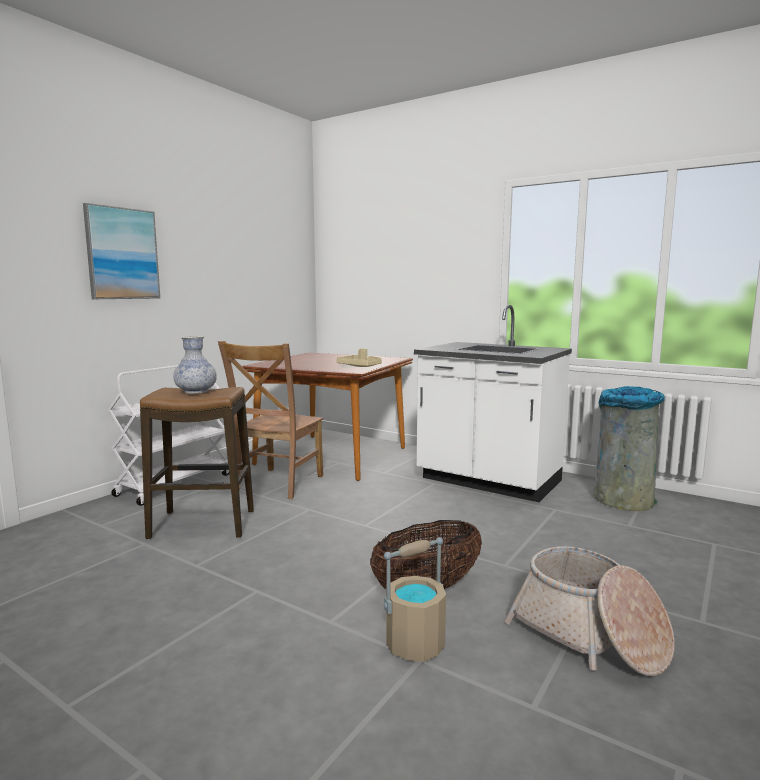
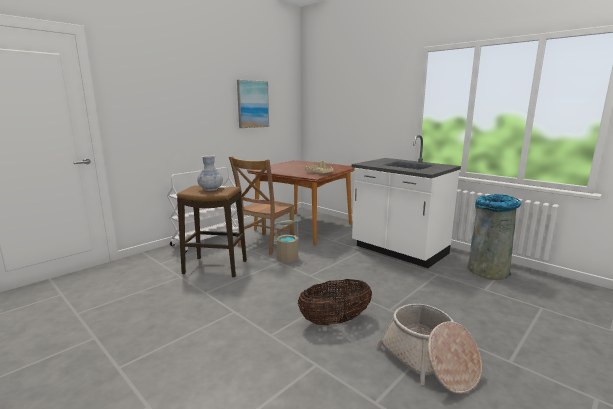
camera: 10 degrees right, 5 degrees up
(122, 254) = (174, 101): picture -> picture (252, 104)
(415, 644) = (316, 354): beige bucket -> beige bucket (287, 258)

